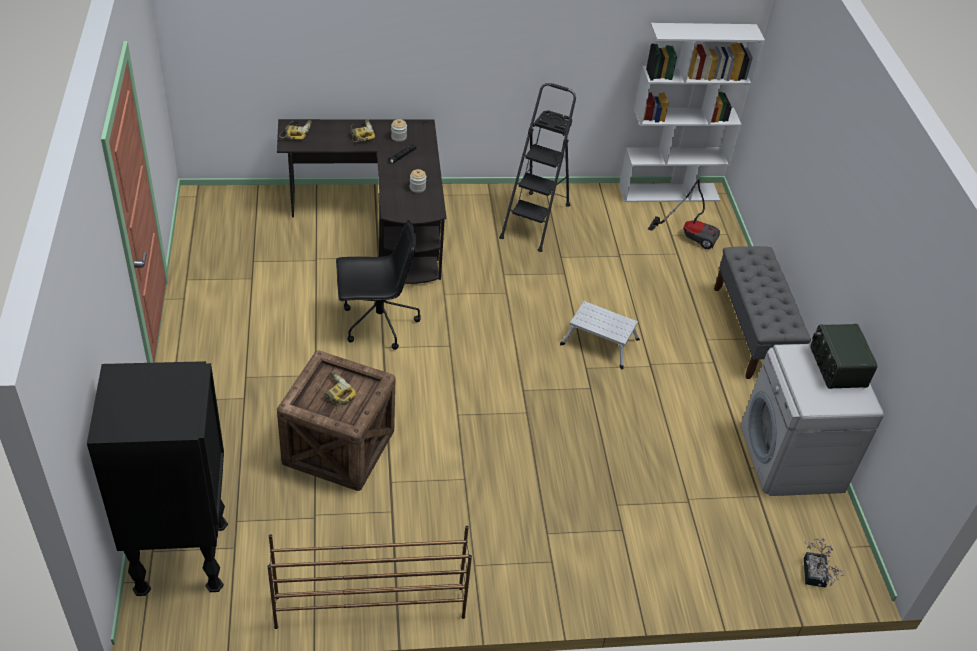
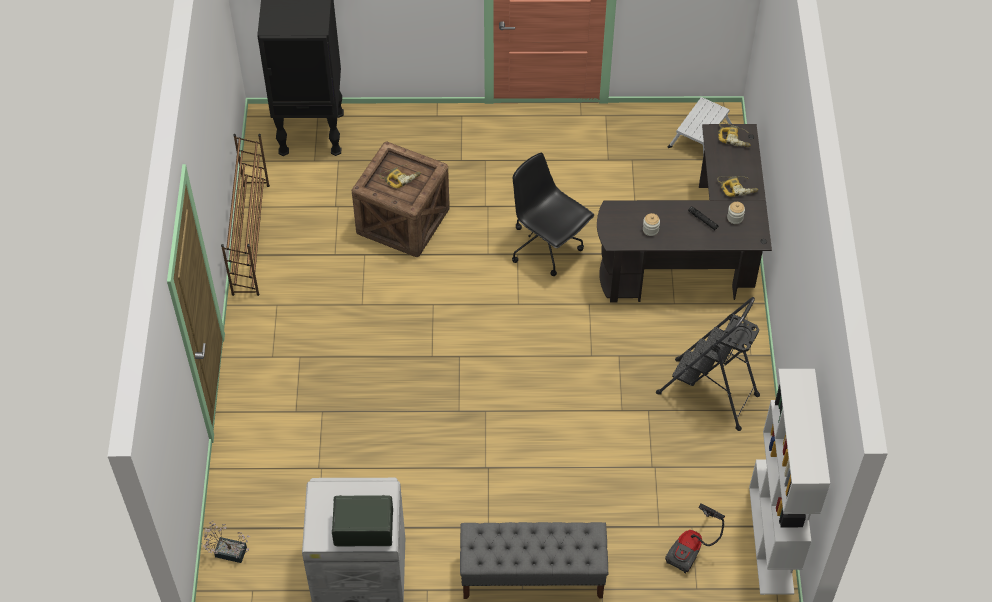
camera: 100 degrees right, 10 degrees up
(375, 324) = (548, 249): black office chair -> black office chair turned 135 degrees clockwise
(600, 342) = (520, 428): white step ladder -> white step ladder (700, 137)

